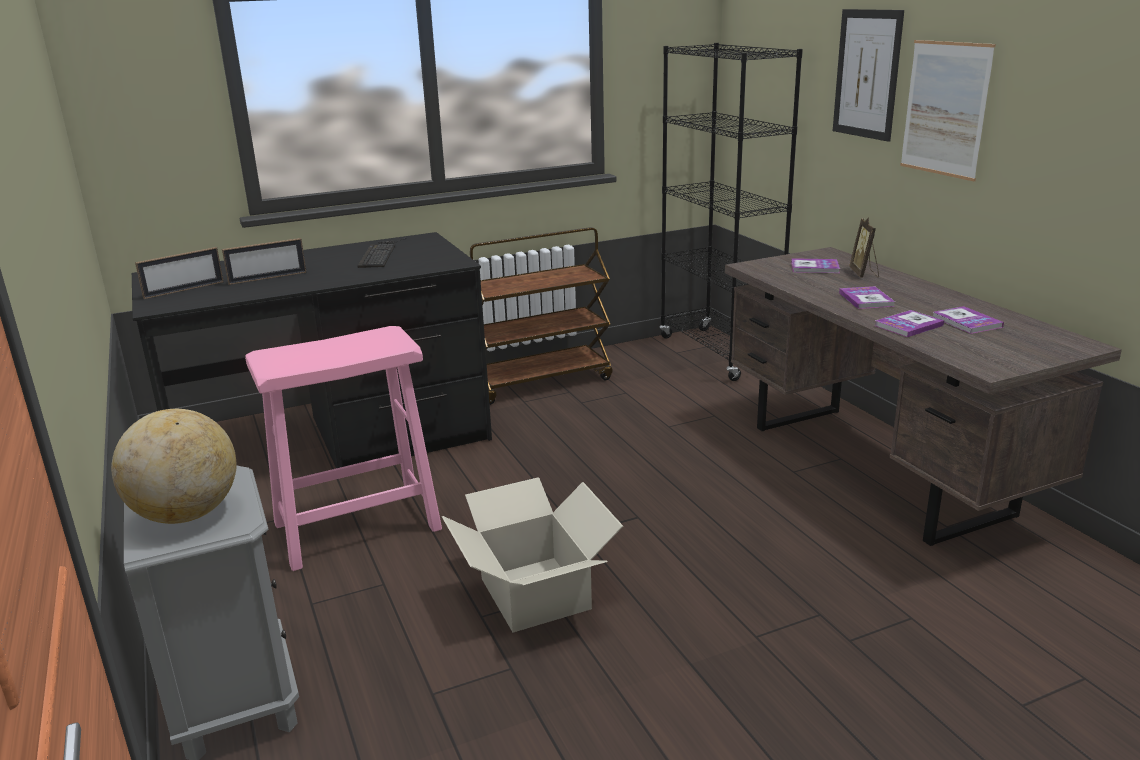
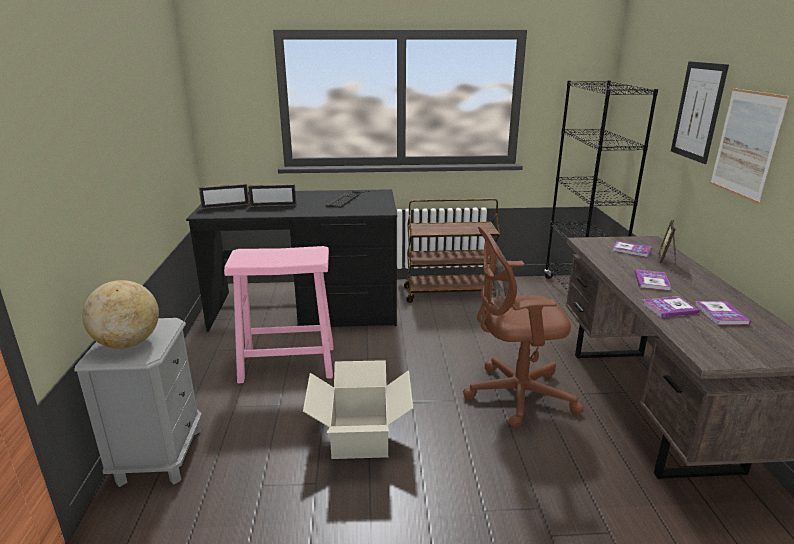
camera: 20 degrees right, 0 degrees up
(710, 493) = (514, 395): none -> brown office chair

